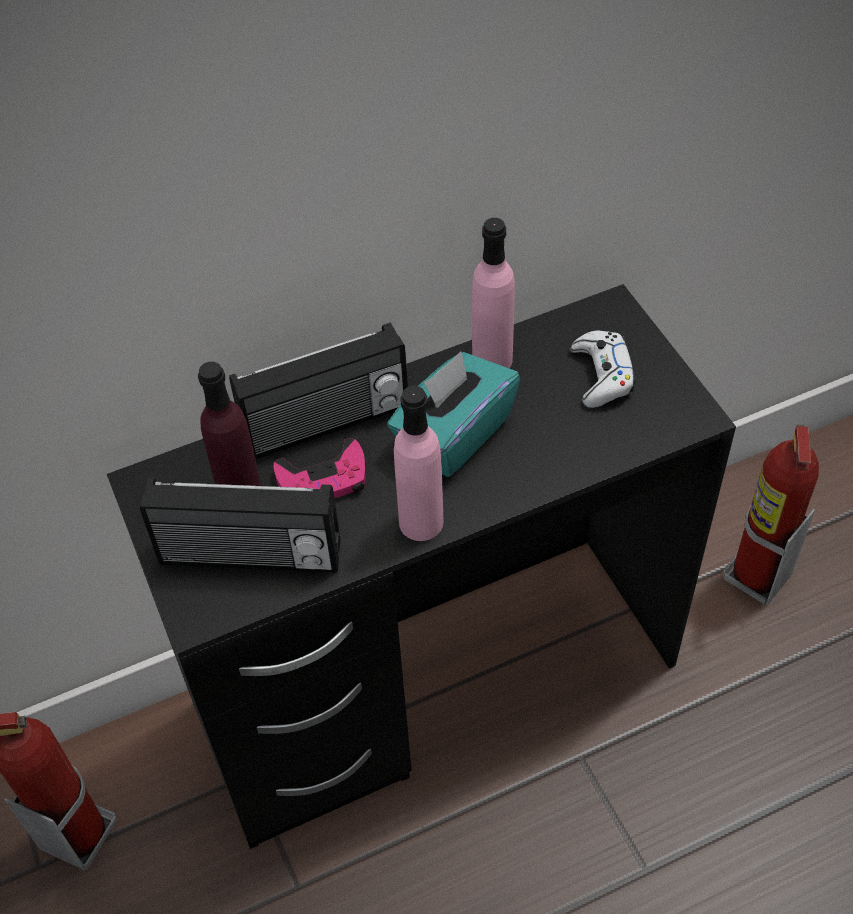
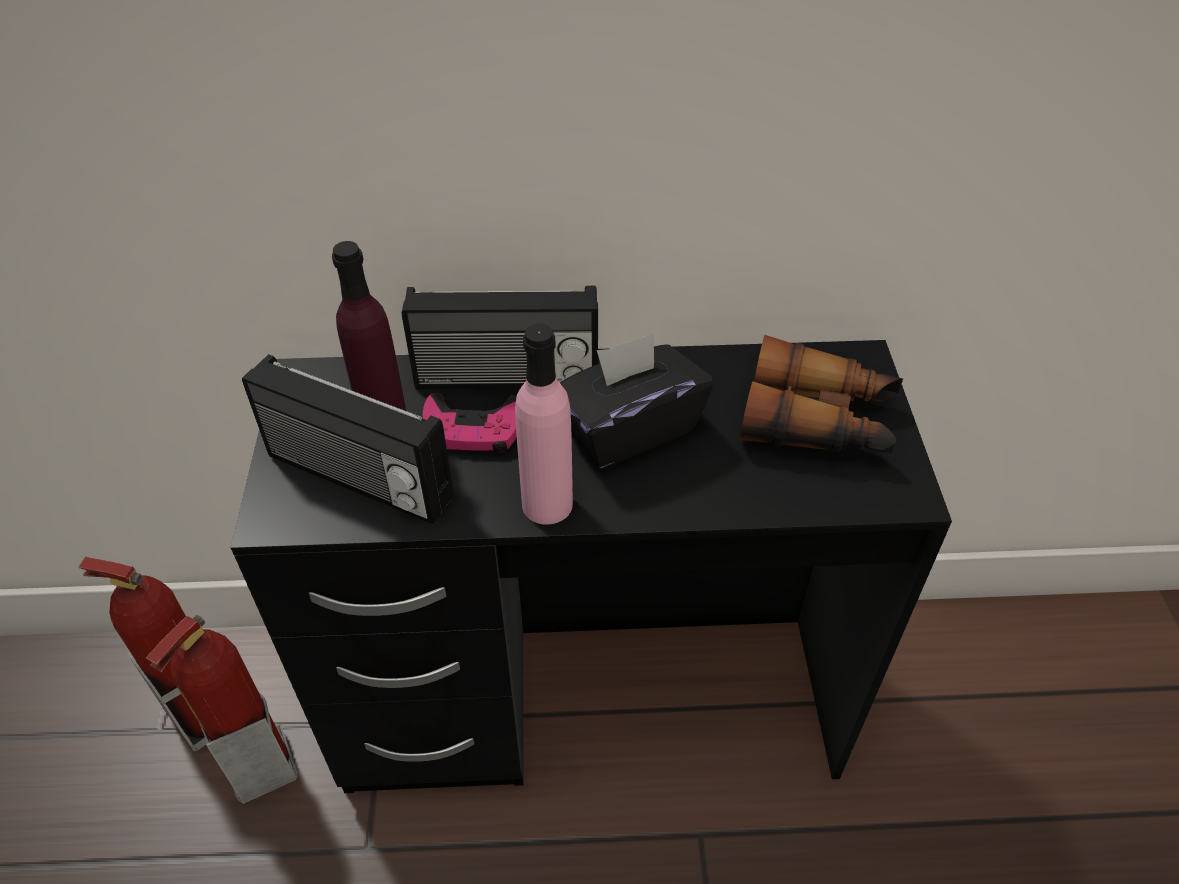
camera: 20 degrees right, 5 degrees down
(453, 434) = (628, 429): turquoise tissue box -> black tissue box
(492, 360) = (707, 370): pink bottle -> none
(602, 375) = (819, 420): white game controller -> binoculars
(755, 576) = (962, 719): fire extinguisher -> fire extinguisher (260, 767)

